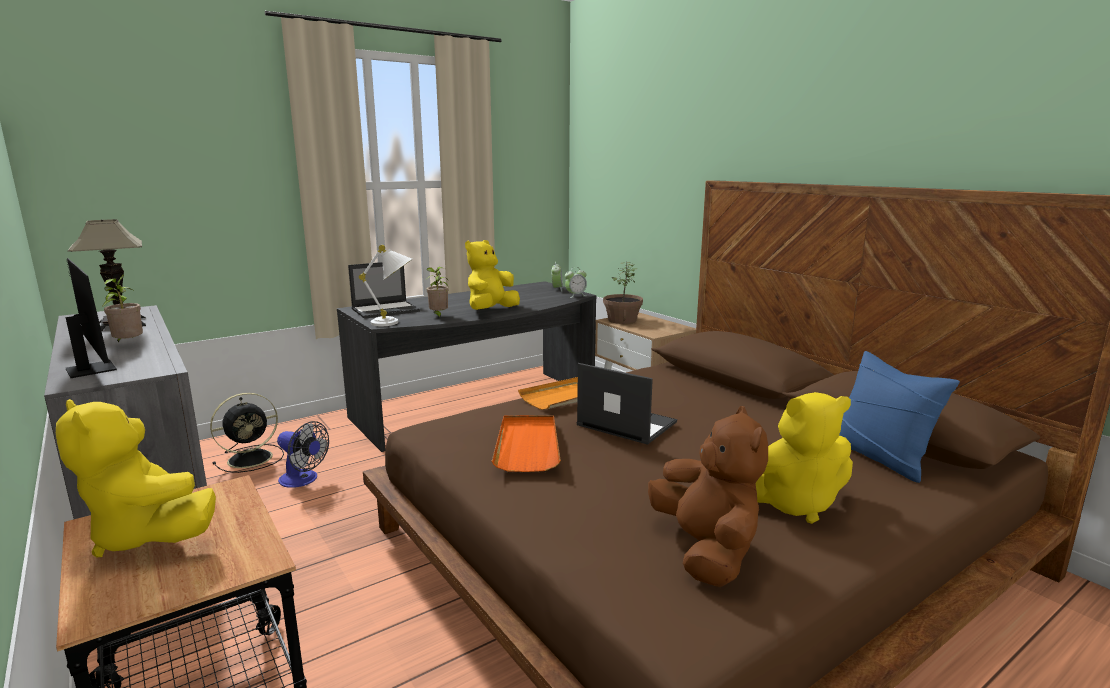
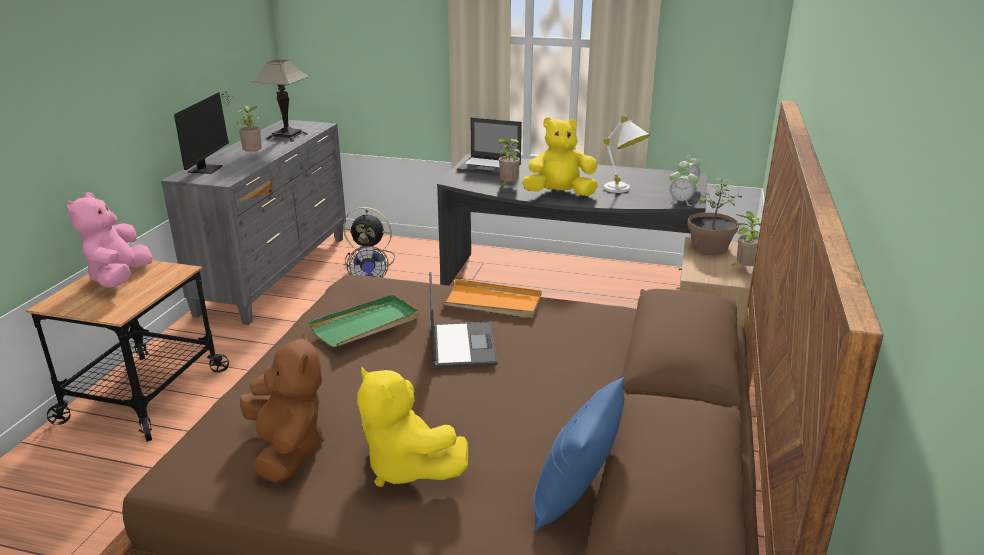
camera: 50 degrees right, 10 degrees up
(148, 535) = (120, 278): yellow plush toy -> pink plush toy
(394, 323) = (463, 183): white table lamp -> white table lamp (623, 191)
(527, 445) = (366, 324): orange tray -> green tray
(666, 324) = (744, 269): none -> potted plant
(706, 551) = (287, 450): brown plush toy -> brown plush toy turned 60 degrees counterclockwise

